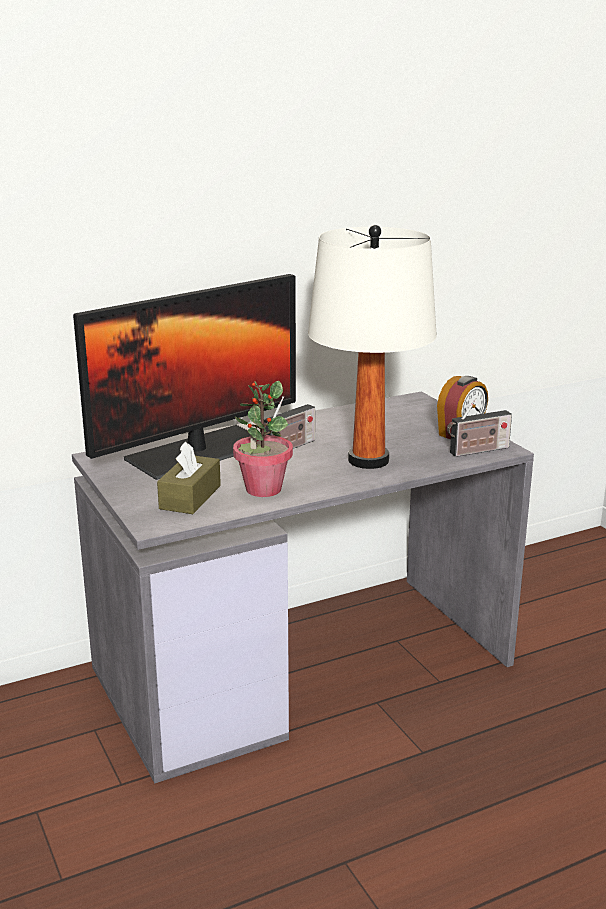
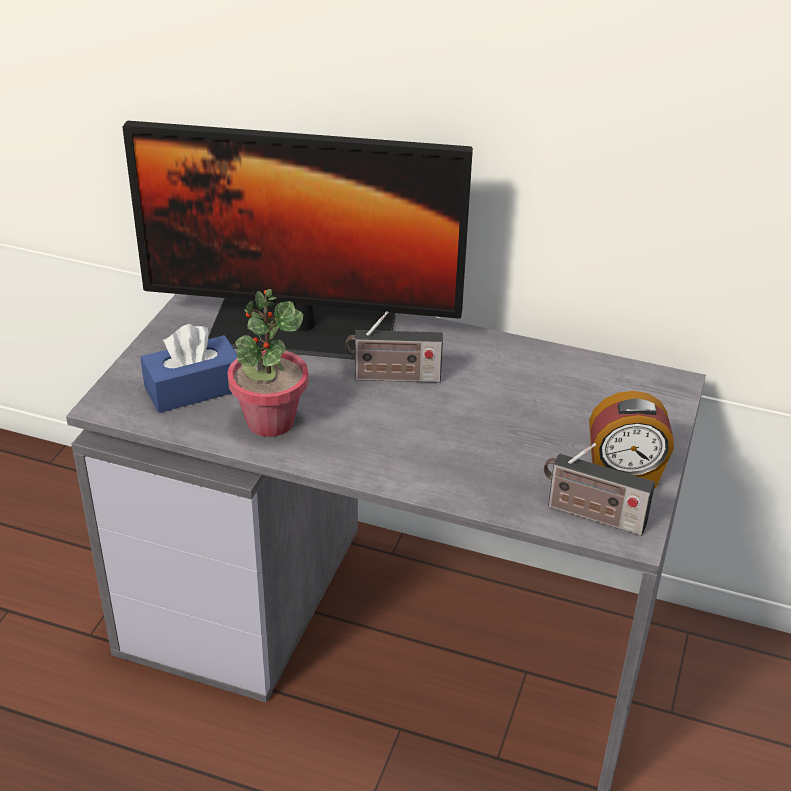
camera: 45 degrees right, 15 degrees up
(190, 497) = (193, 388): brown tissue box -> blue tissue box
(368, 460) = (441, 448): white table lamp -> none

